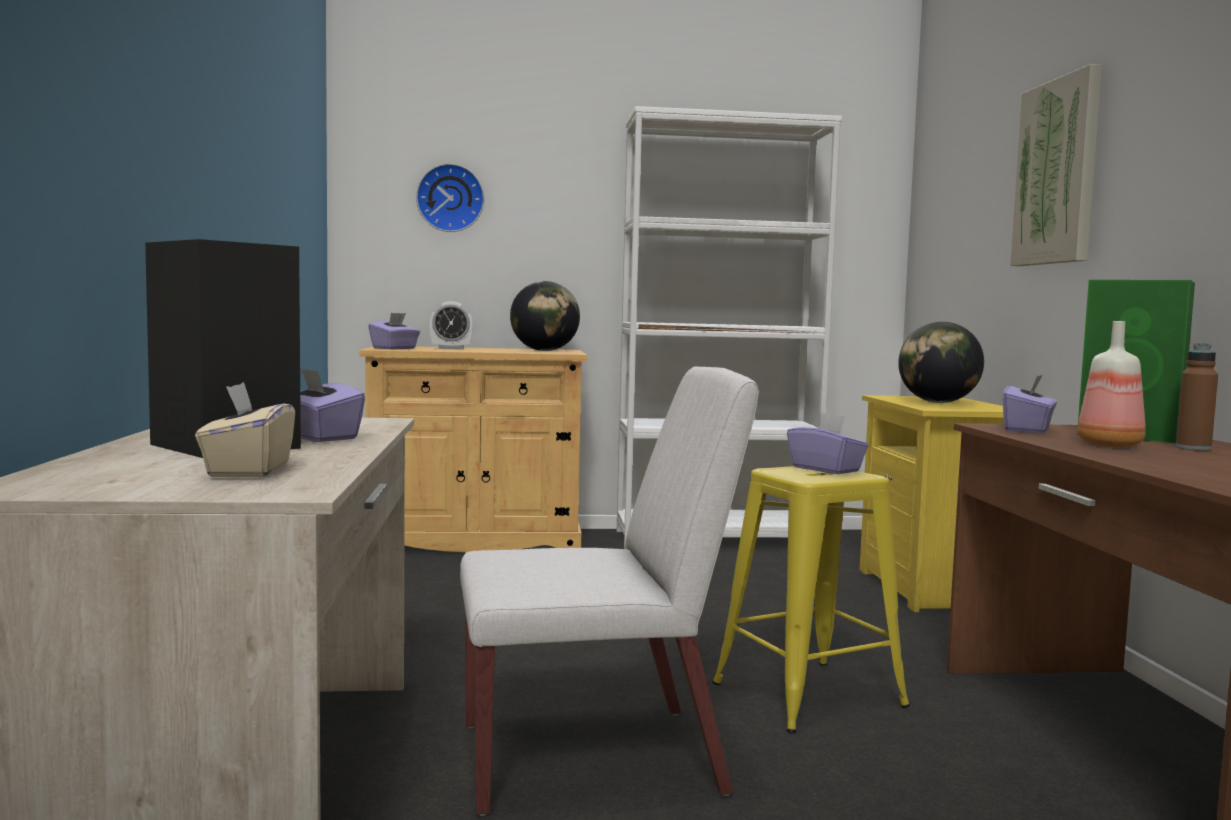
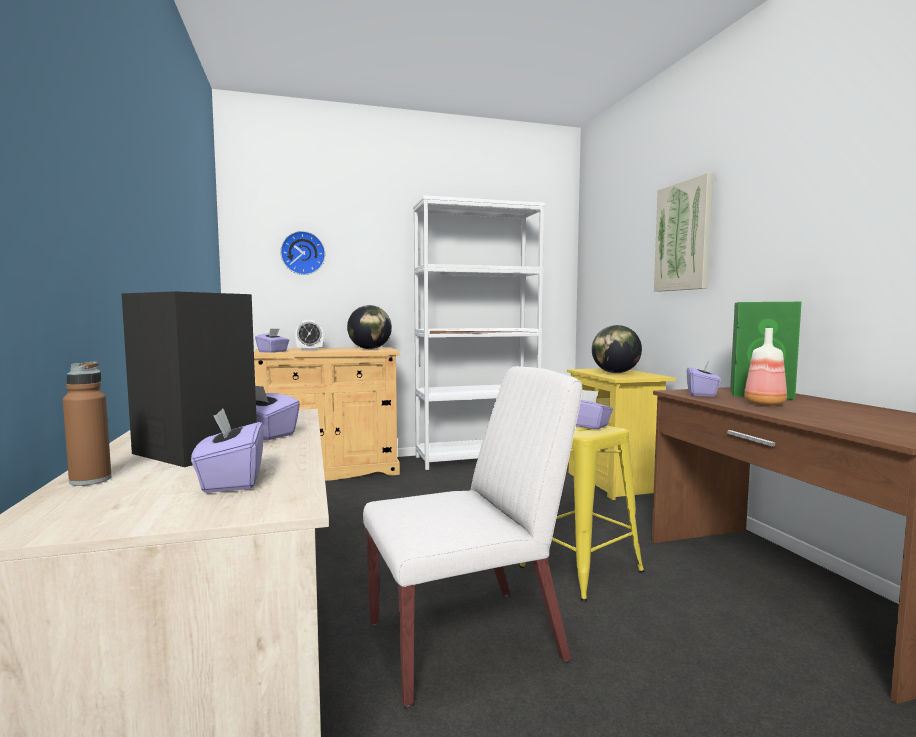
camera: 10 degrees left, 0 degrees up
(248, 471) = (231, 480): beige tissue box -> purple tissue box
(1193, 448) = (810, 403): brown bottle -> brown bottle (90, 480)

